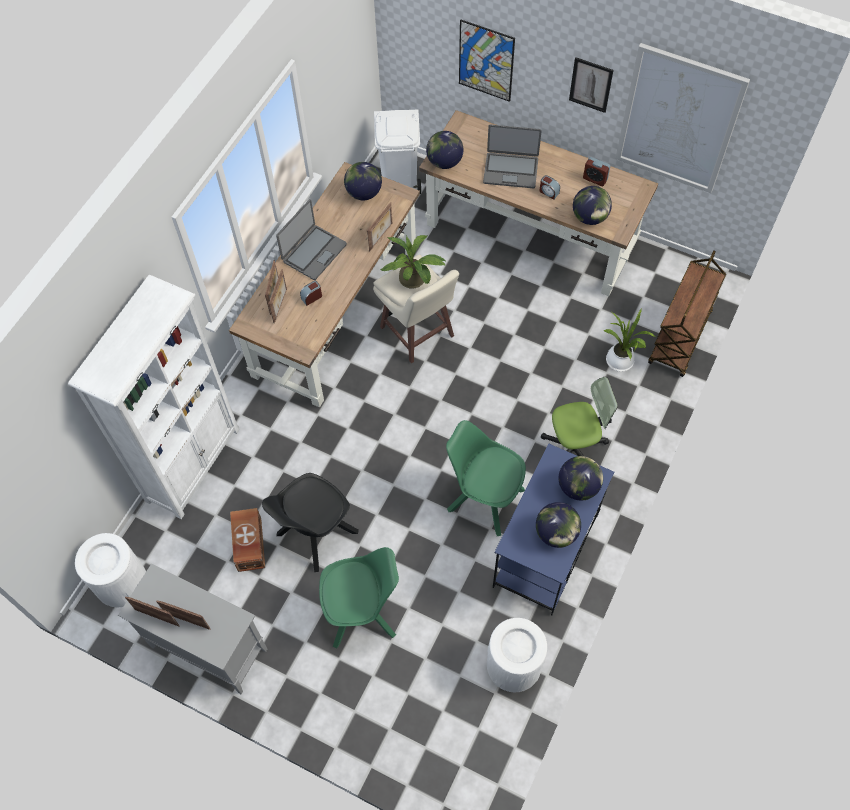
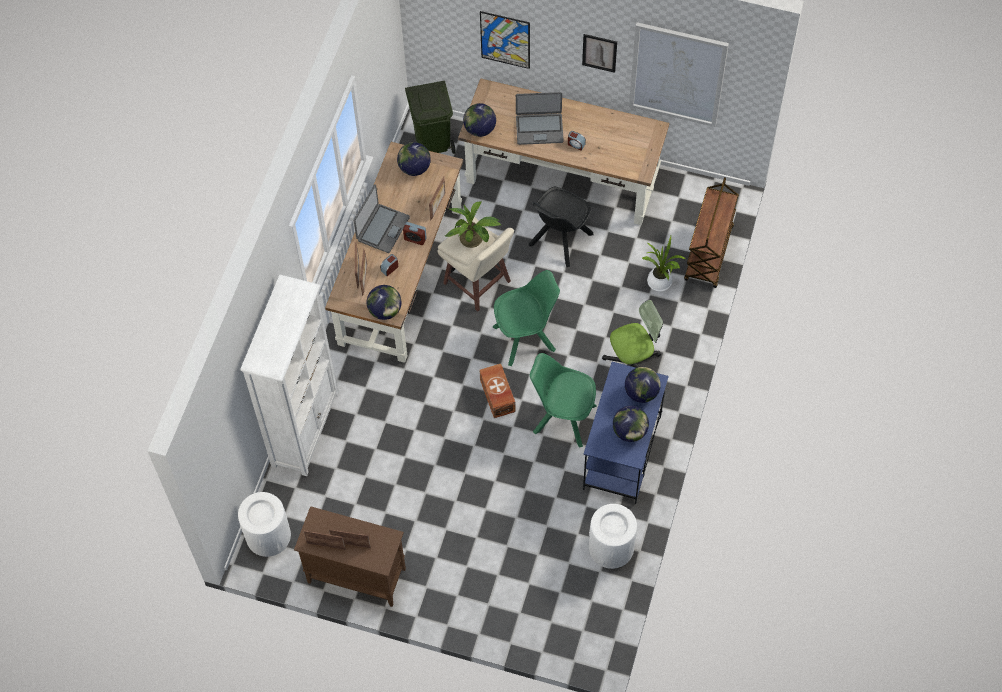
camera: 10 degrees left, 0 degrees up
(208, 647) = (355, 575): grey cabinet -> brown cabinet
(249, 545) = (370, 488): brown storage box -> brown storage box (497, 396)
(315, 534) = (425, 470): black chair -> black chair (559, 240)
(362, 612) = (479, 527): green chair -> green chair (526, 338)
(400, 179) = (433, 142): white trash can -> green trash can
(589, 217) = (615, 162): globe -> globe (385, 310)
(595, 179) = (614, 126): alarm clock -> alarm clock (415, 239)

